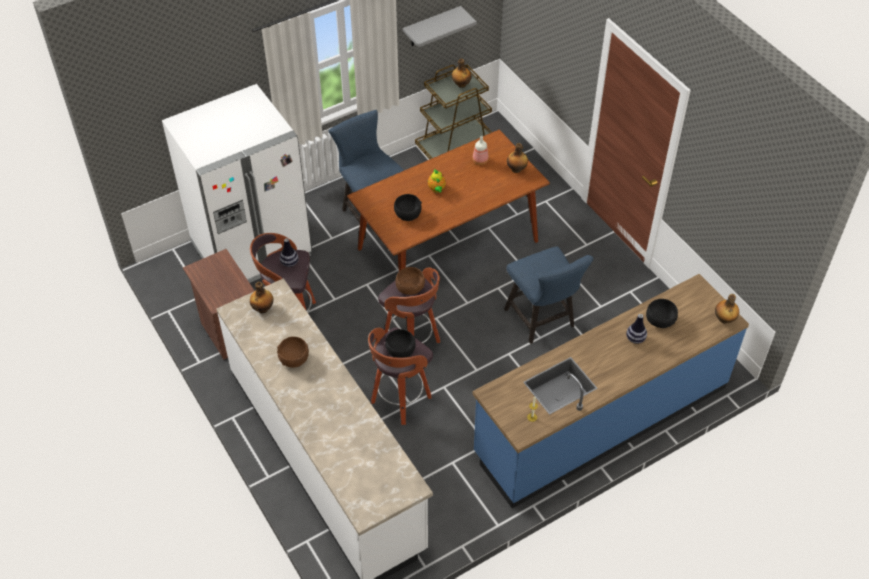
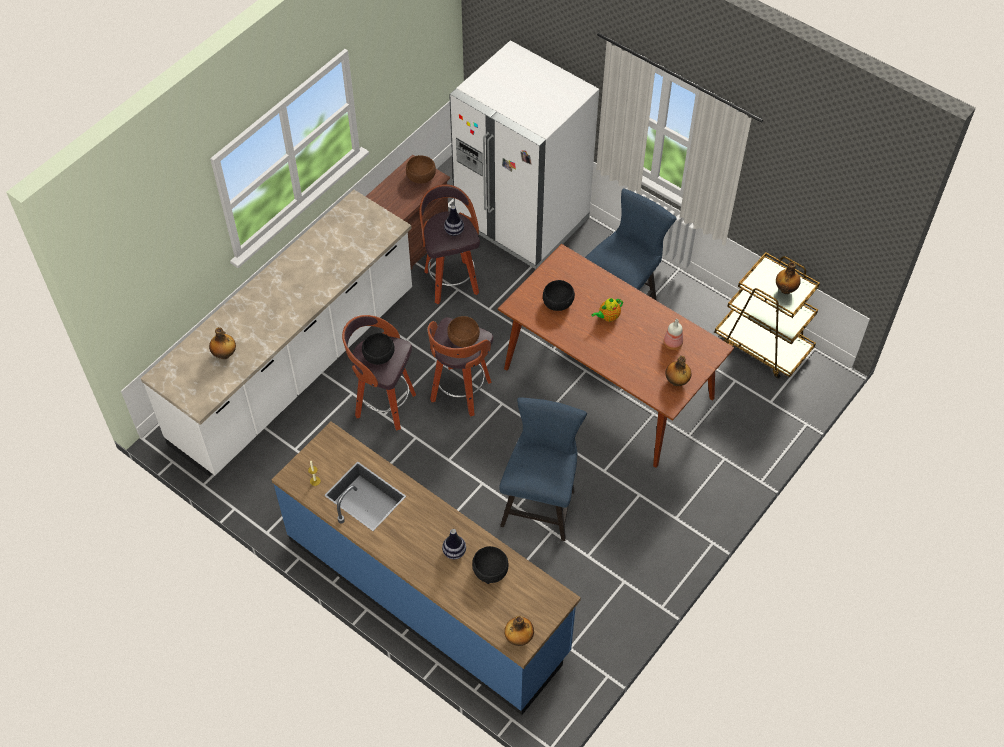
camera: 70 degrees right, 5 degrees up
(263, 308) = (367, 223): bottle -> bottle (225, 354)
(294, 359) = (315, 267): brown bowl -> brown bowl (421, 177)
(432, 27) = (795, 207): grey shelf -> none
(542, 321) = (540, 503): blue chair -> blue chair turned 150 degrees clockwise

